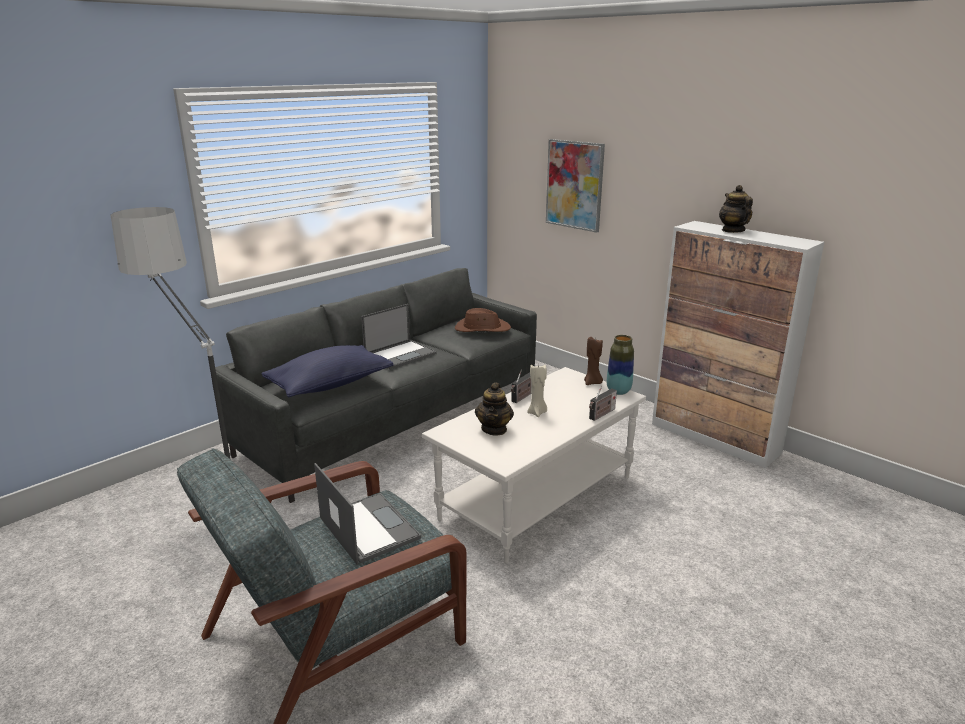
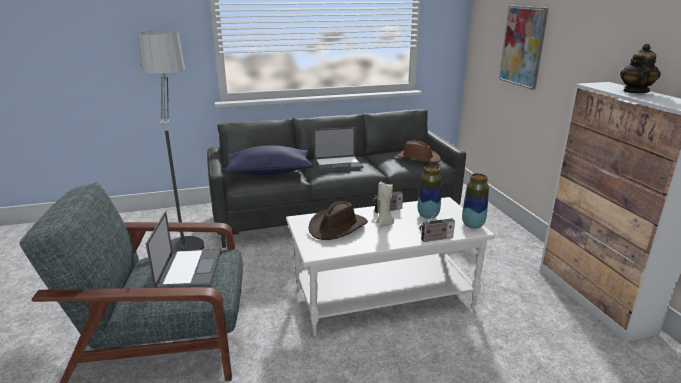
camera: 30 degrees right, 0 degrees up
(494, 429) = (337, 227): teapot -> brown hat
(568, 392) = (428, 215): none -> vase
(592, 383) = (458, 213): brown candle -> none

